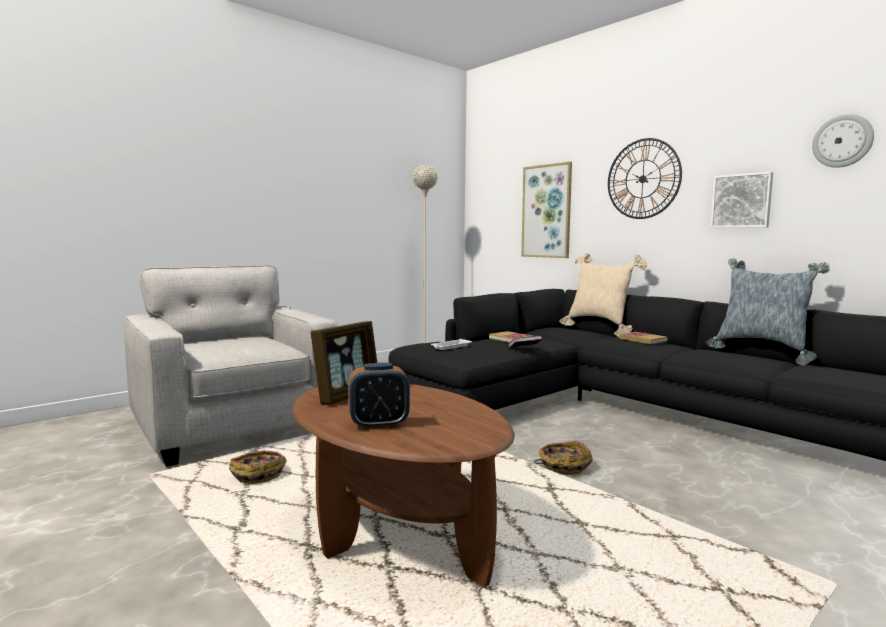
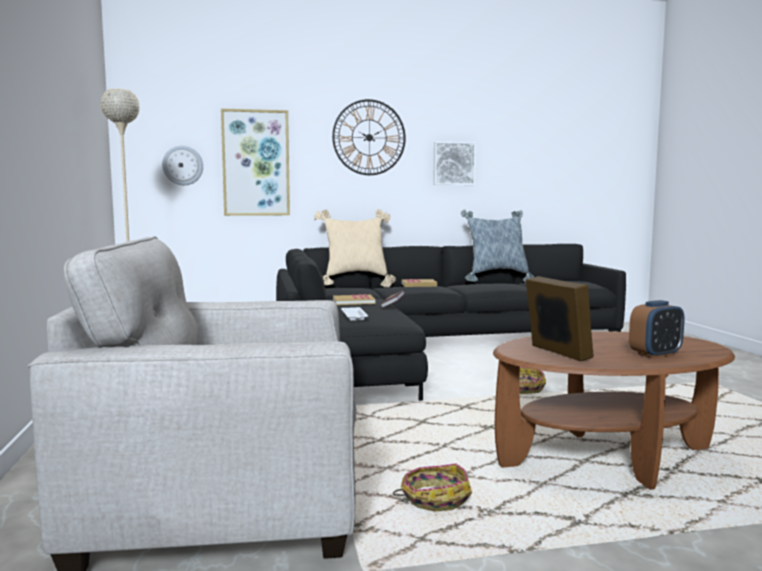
camera: 60 degrees left, 0 degrees up
(379, 424) = (655, 354): alarm clock -> alarm clock turned 45 degrees clockwise
(842, 141) = (514, 125): wall clock -> wall clock (183, 165)

